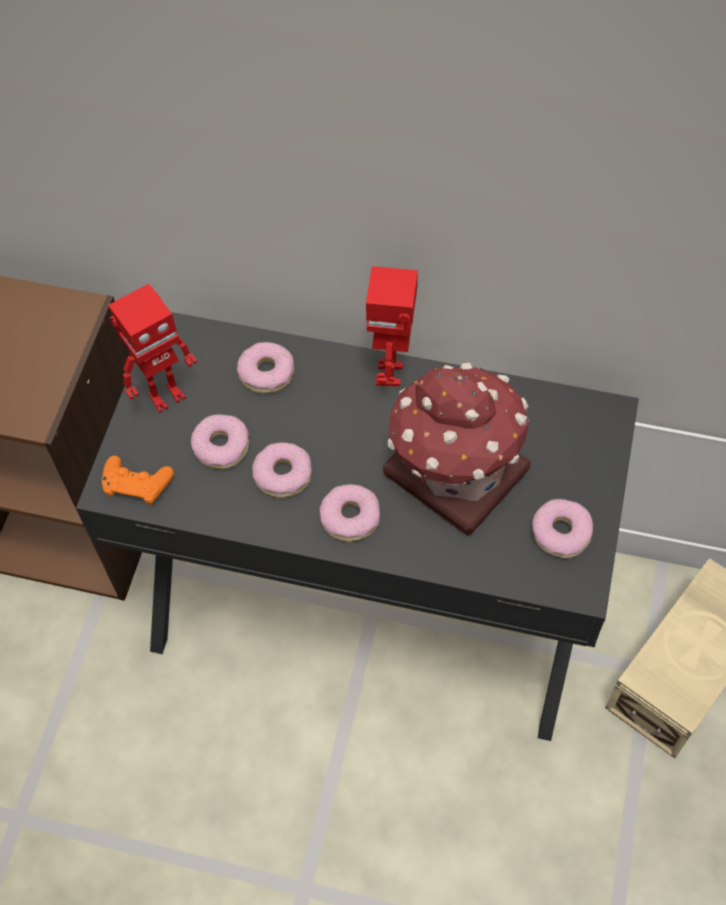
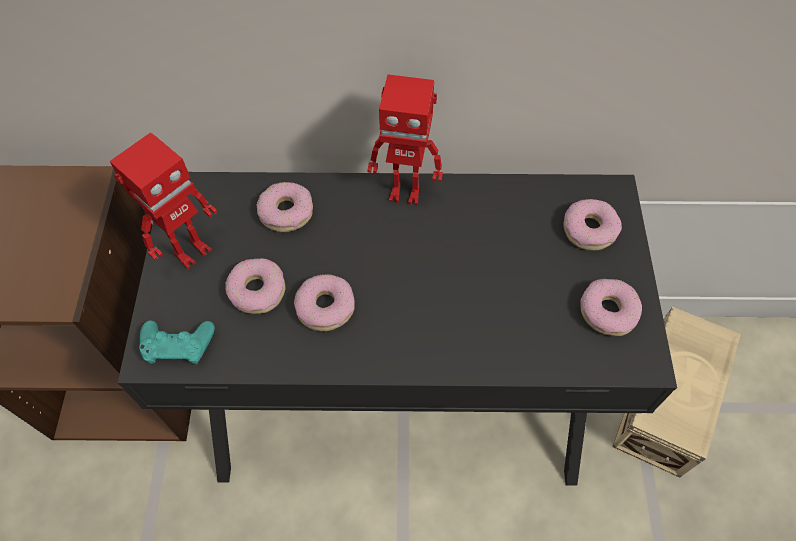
camera: 15 degrees left, 0 degrees up
(137, 484) = (178, 345): orange game controller -> turquoise game controller
(350, 518) = (403, 337): donut -> donut (589, 230)
(391, 374) = (405, 192): toy robot -> toy robot turned 75 degrees counterclockwise
(454, 469) = (489, 270): toy house -> none

